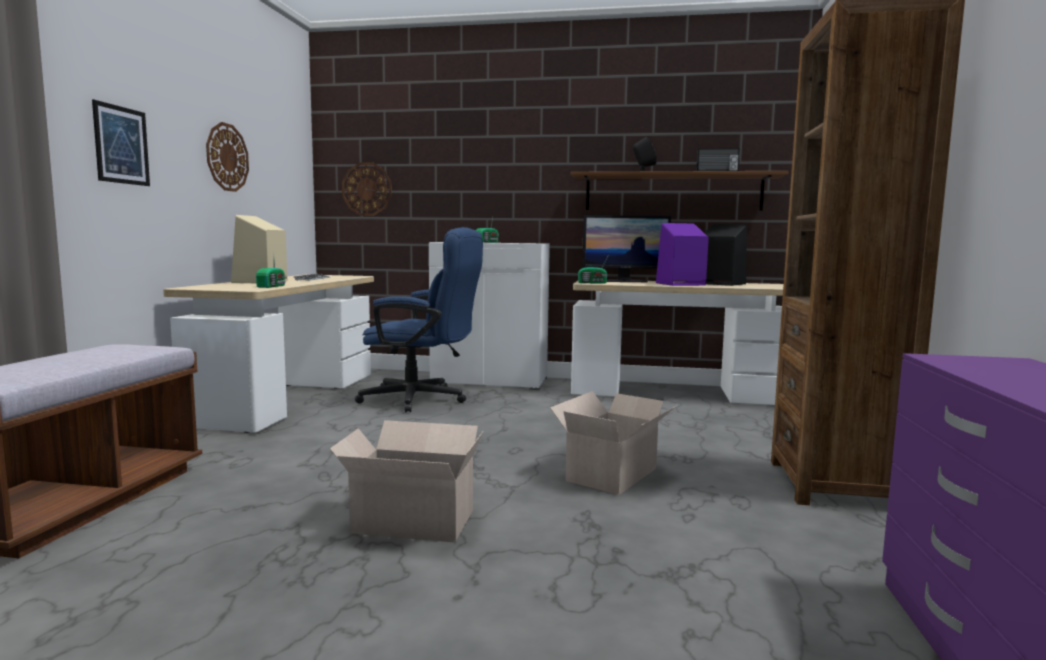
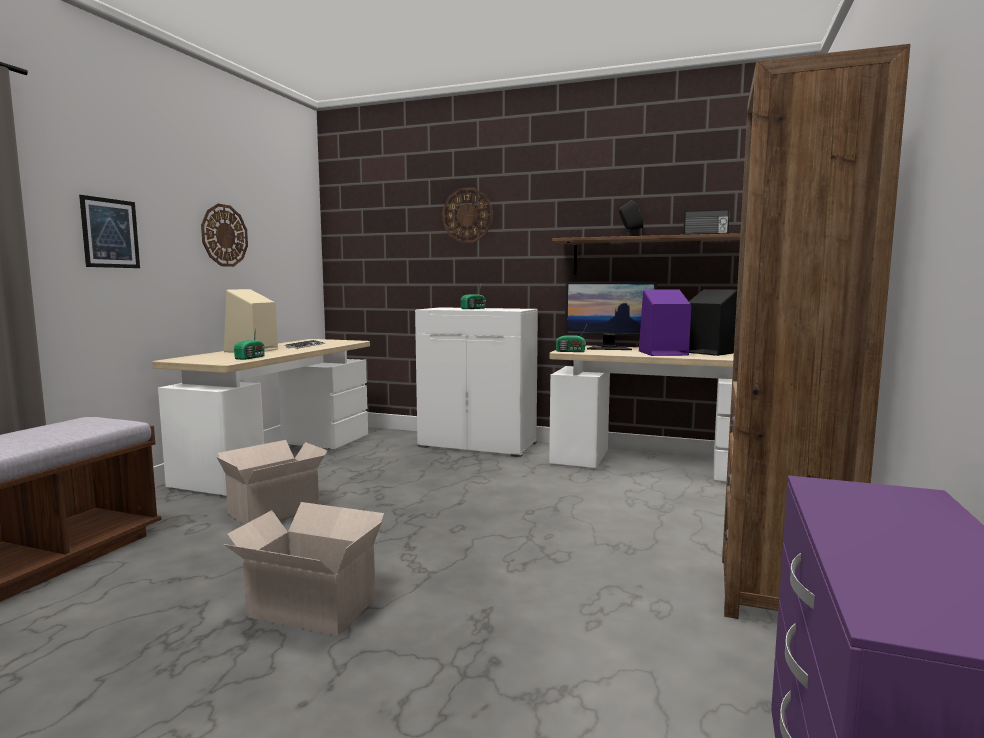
camera: 10 degrees right, 0 degrees up
(367, 189) = (368, 257): wall clock -> wall clock (467, 215)
(422, 399) = (401, 464): blue office chair -> none
(614, 474) = (542, 563): cardboard box -> cardboard box (276, 510)

